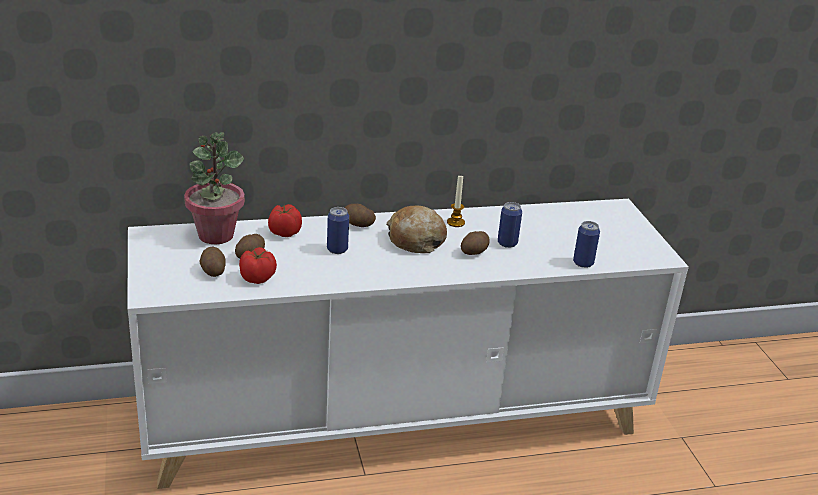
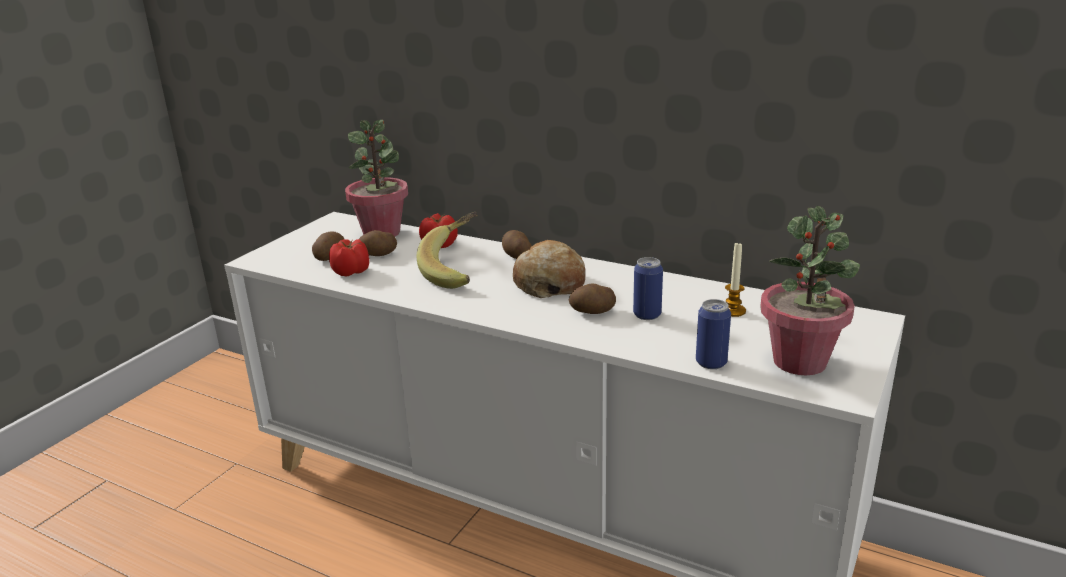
camera: 45 degrees right, 5 degrees down
(337, 249) = (459, 270): can -> banana
(455, 222) = (621, 280): candle -> candle (732, 311)
(621, 246) = (800, 362): none -> potted plant

